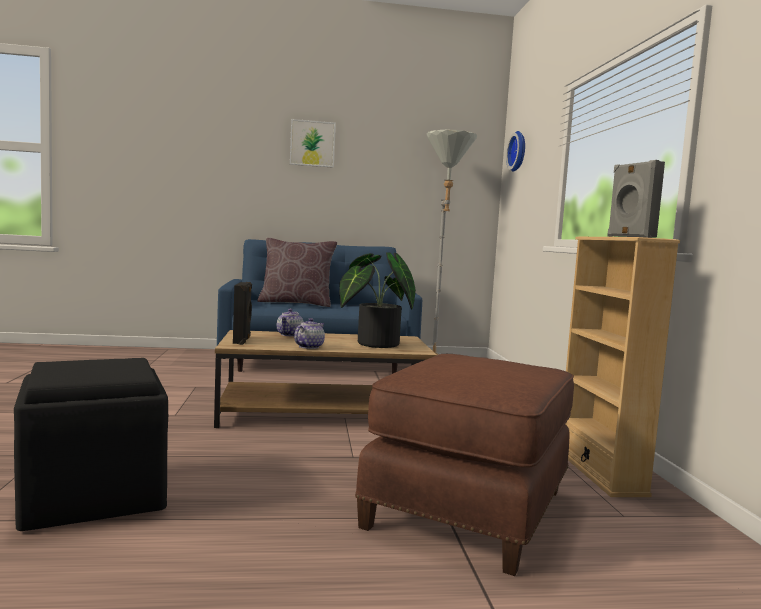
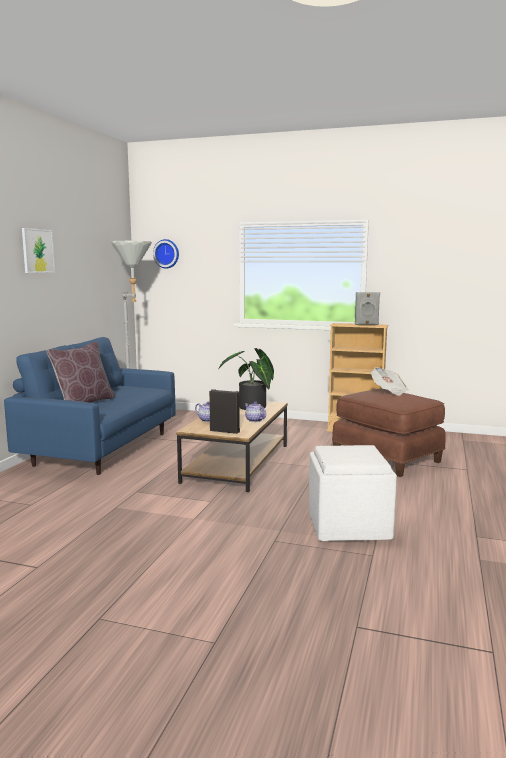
camera: 65 degrees left, 5 degrees up
(95, 495) = (349, 524): black ottoman -> white ottoman
(511, 365) = (389, 391): none -> newspaper

